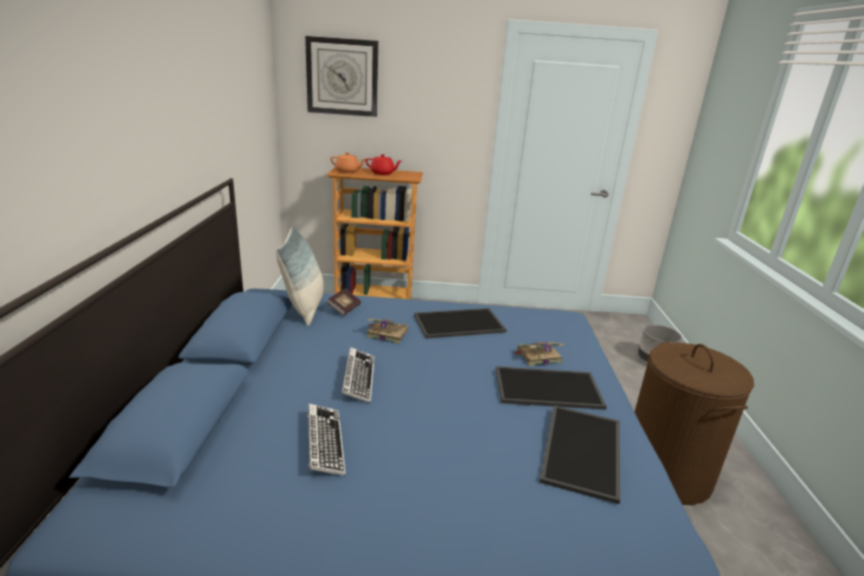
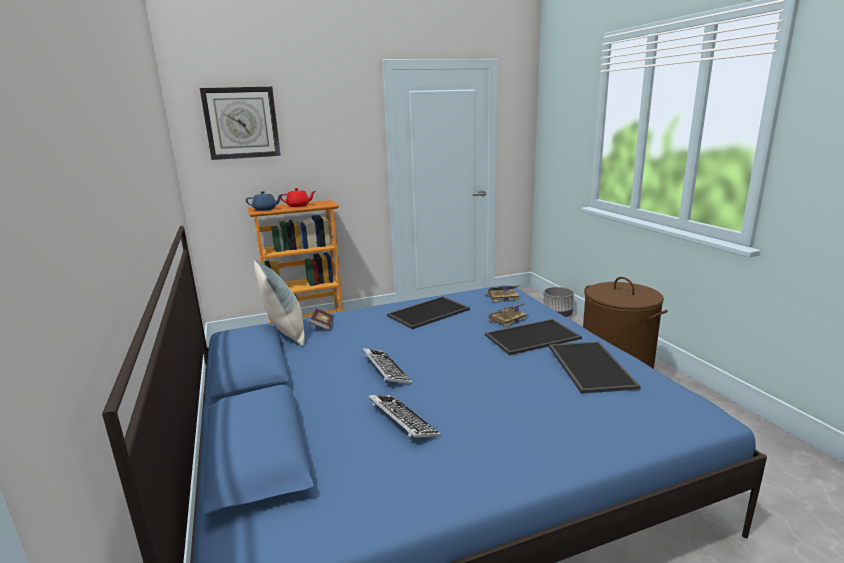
camera: 20 degrees left, 5 degrees down
(348, 171) = (265, 209): orange teapot -> blue teapot
(386, 333) = (377, 334): book -> book (502, 297)

